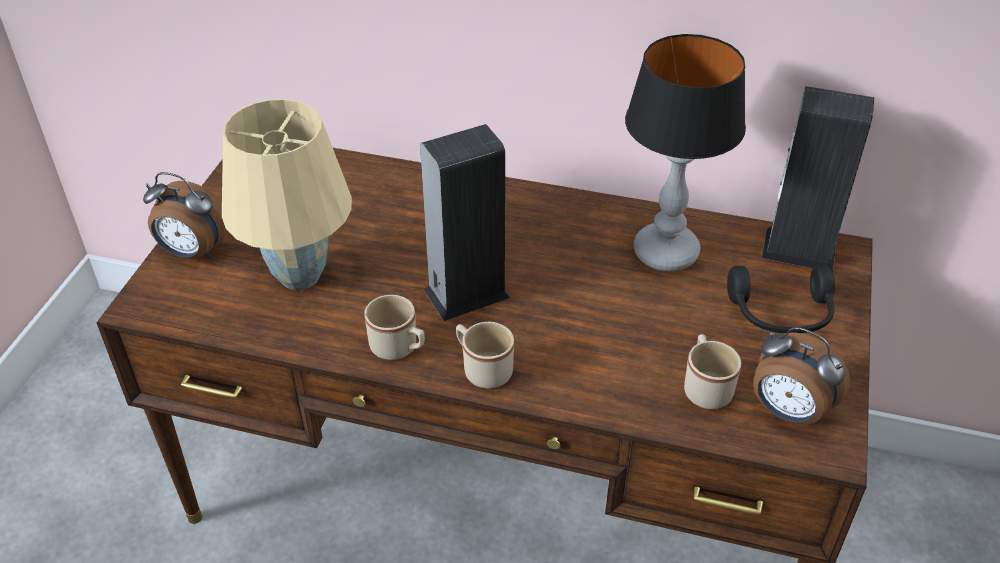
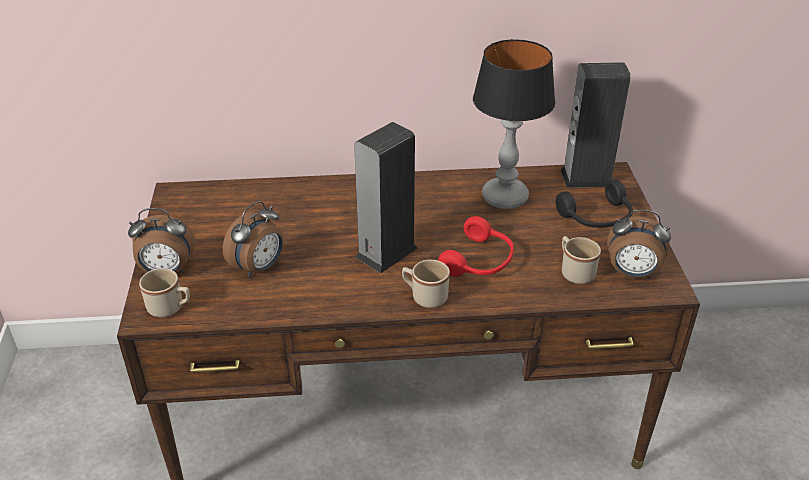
camera: 20 degrees left, 5 degrees down
(300, 275) = (259, 268): beige table lamp -> alarm clock
(399, 349) = (359, 298): beige mug -> beige mug (170, 308)
(582, 338) = (480, 261): none -> red headphones

